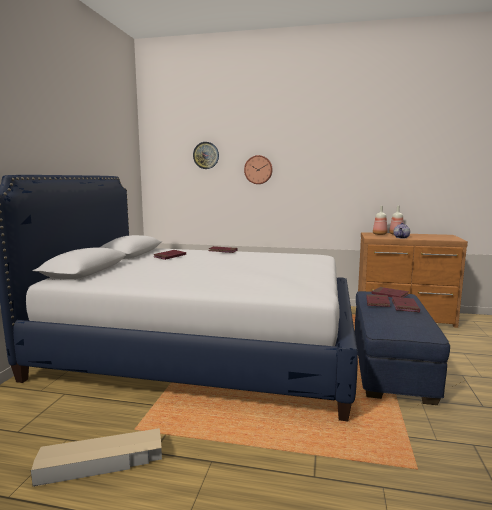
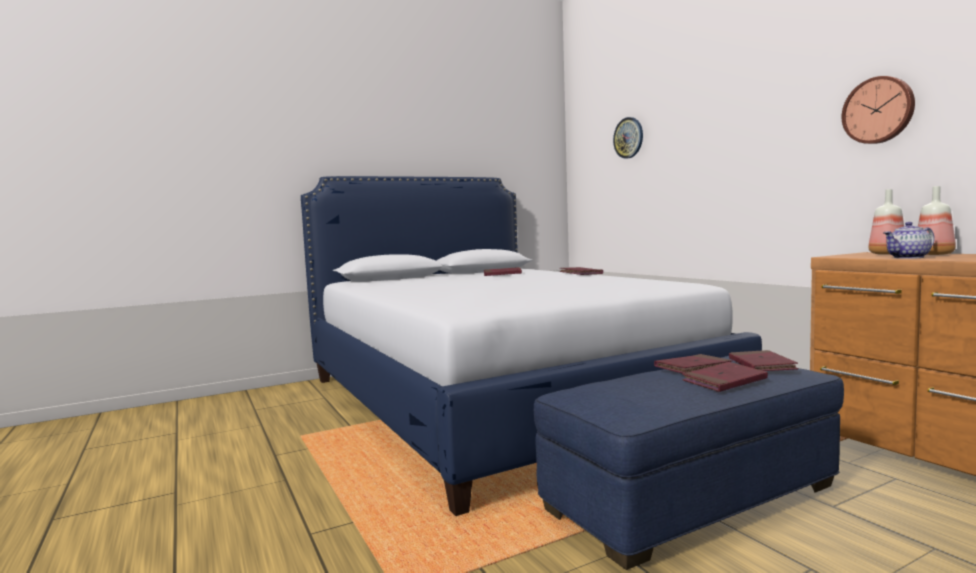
camera: 50 degrees right, 5 degrees down
(102, 462) = (242, 445): beige storage box -> none
(258, 169) = (691, 148): wall clock -> wall clock (878, 110)

